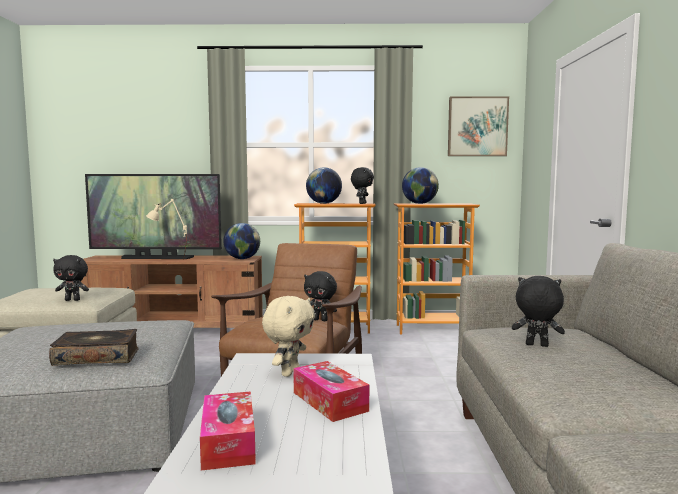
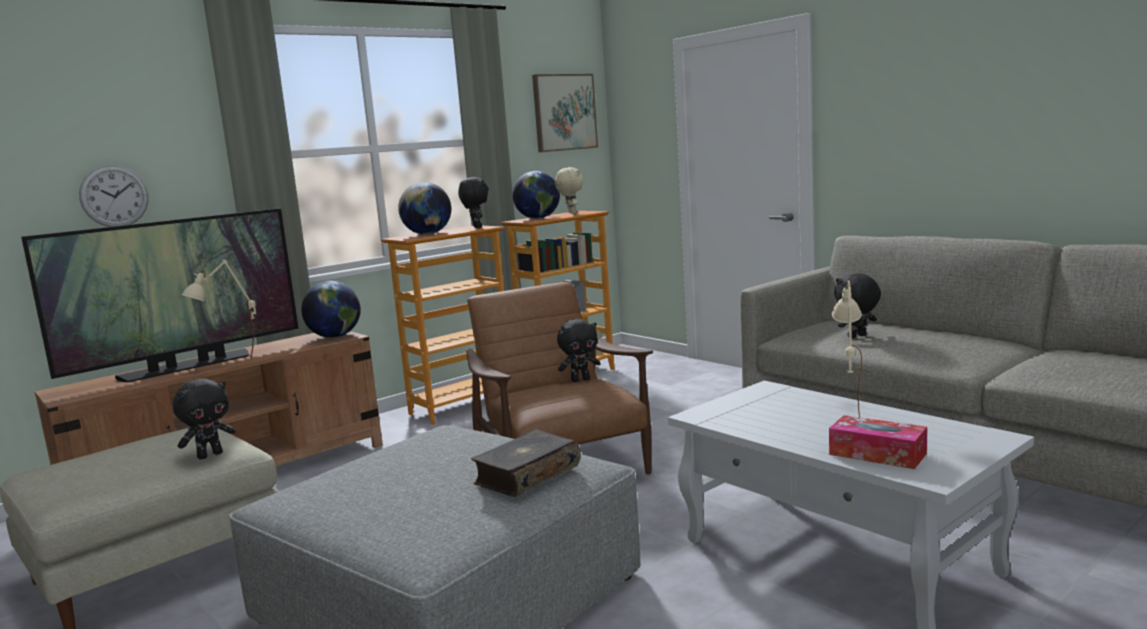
camera: 40 degrees left, 5 degrees up
(154, 161) = (114, 196): none -> wall clock
(289, 372) = (760, 411): beige plush toy -> beige plush toy (571, 213)
(329, 401) = (847, 414): tissue box -> beige table lamp

